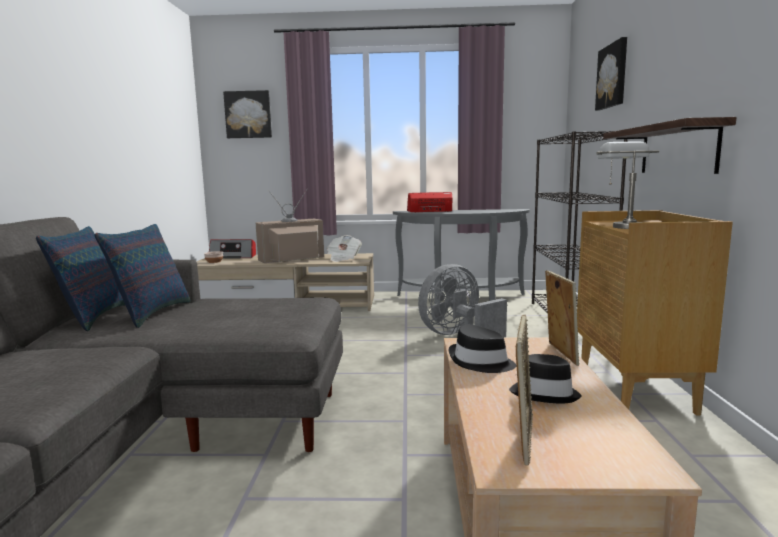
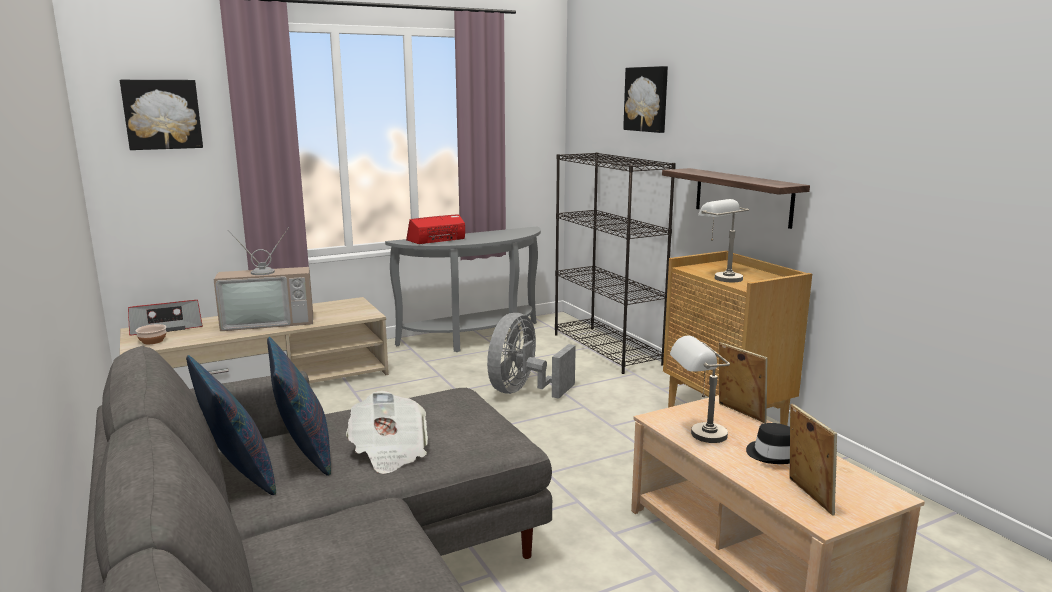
camera: 30 degrees left, 5 degrees up
(292, 259) = (269, 321): television -> television turned 135 degrees counterclockwise
(343, 258) = (339, 311): newspaper -> newspaper (389, 452)
(480, 362) = (697, 436): black hat -> grey table lamp

